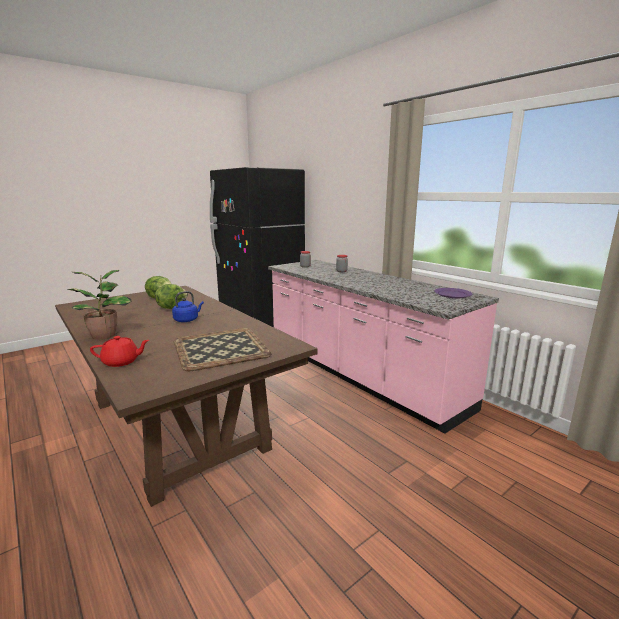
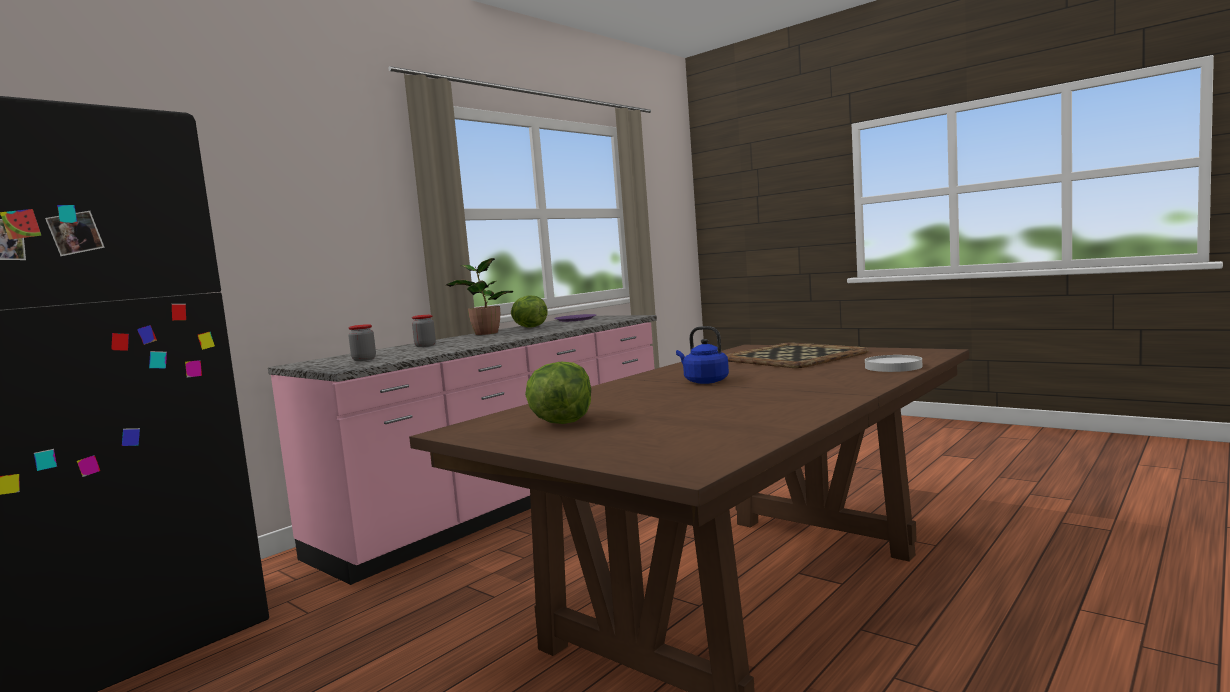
camera: 100 degrees left, 10 degrees down
(105, 335) = (831, 391): potted plant -> potted plant (485, 333)
(121, 362) = (892, 367): red teapot -> white plate
(171, 307) = (639, 400): lettuce -> lettuce (529, 327)

